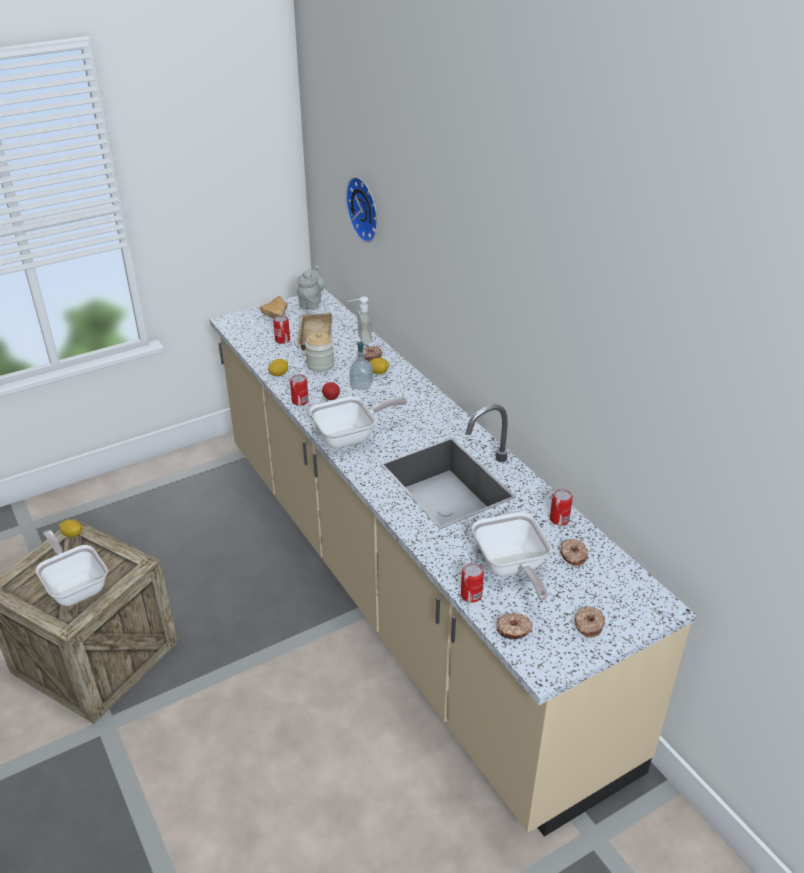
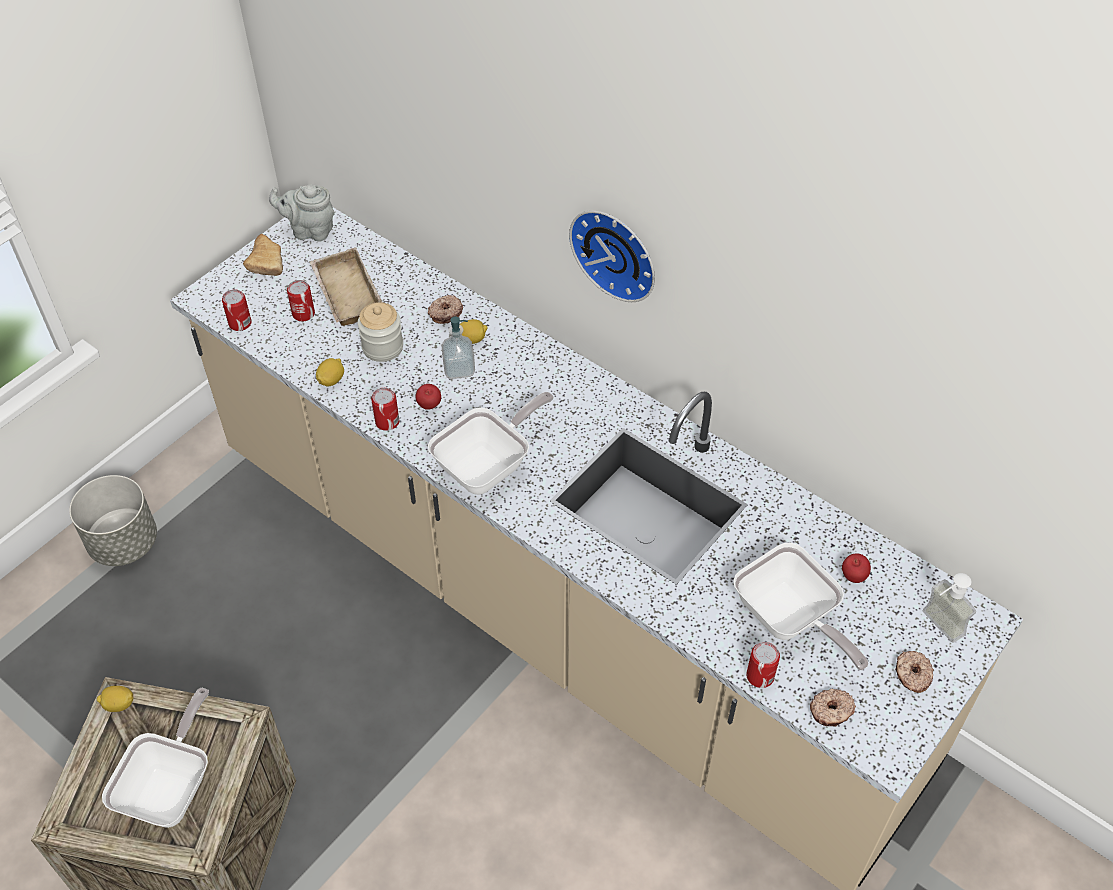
camera: 20 degrees left, 15 degrees up
(75, 586) = (172, 786): frying pan -> frying pan turned 75 degrees clockwise
(149, 483) = (124, 542): none -> grey planter
(311, 303) = (309, 231): grey teapot -> grey teapot turned 75 degrees counterclockwise
(359, 338) = (414, 282): soap dispenser -> soap dispenser (936, 628)
(366, 209) = (394, 99): wall clock -> wall clock (617, 252)
(559, 519) = (814, 525): can -> can (240, 323)
(572, 556) = (853, 577): donut -> apple

